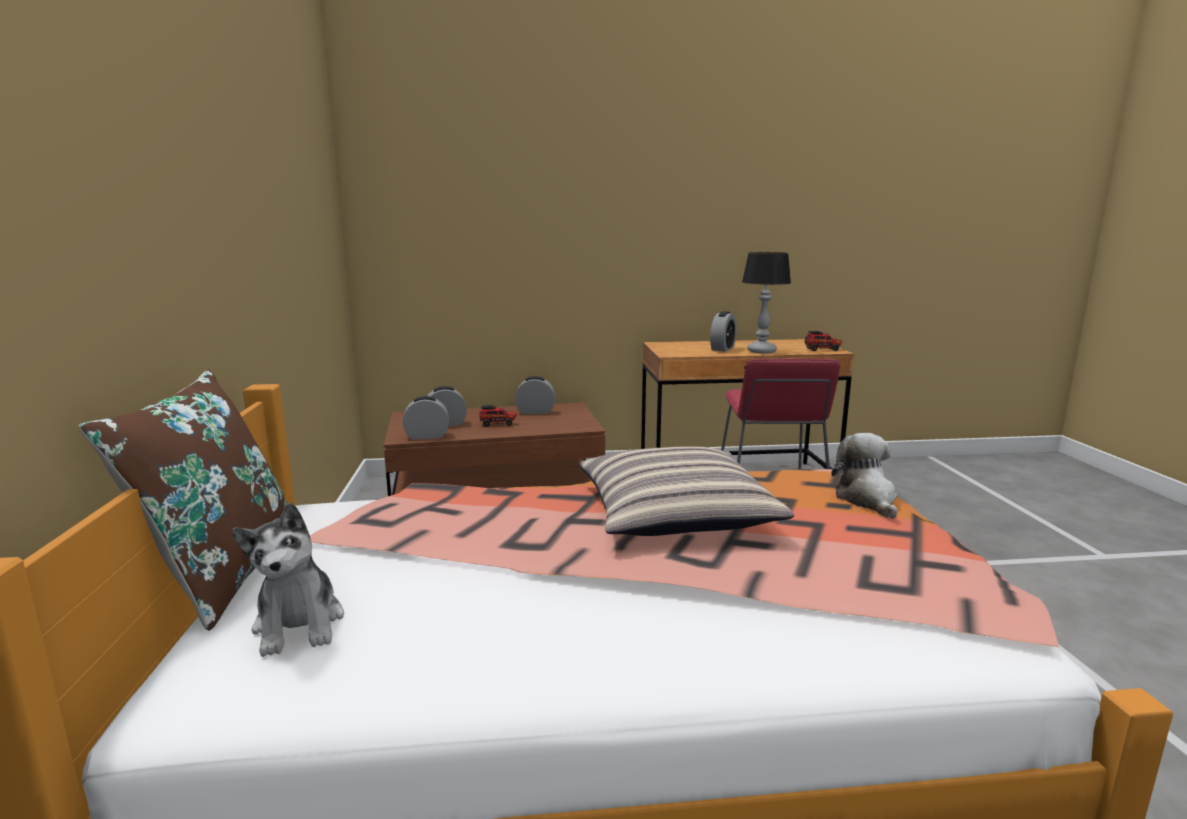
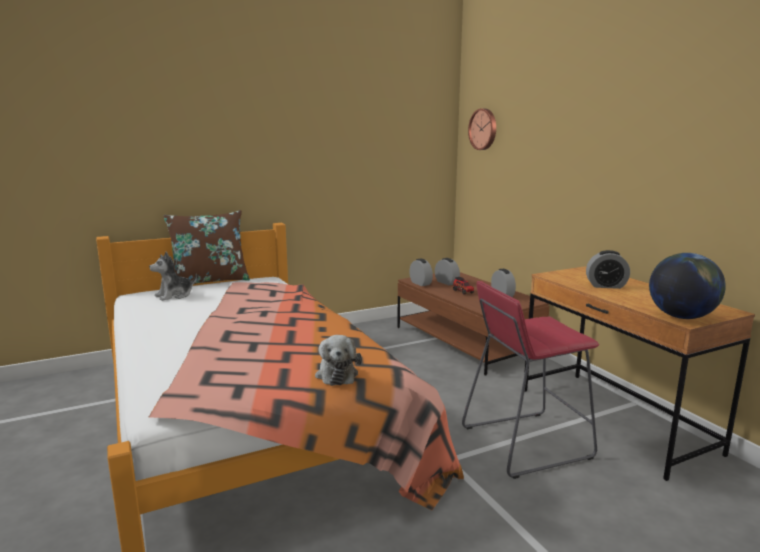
camera: 70 degrees right, 0 degrees up
(413, 188) = (483, 129): none -> wall clock
(675, 512) = (286, 329): pillow -> none
(761, 351) = (619, 297): table lamp -> none
(822, 350) = (681, 317): toy truck -> globe
(867, 499) = (337, 374): plush toy -> plush toy turned 105 degrees clockwise

